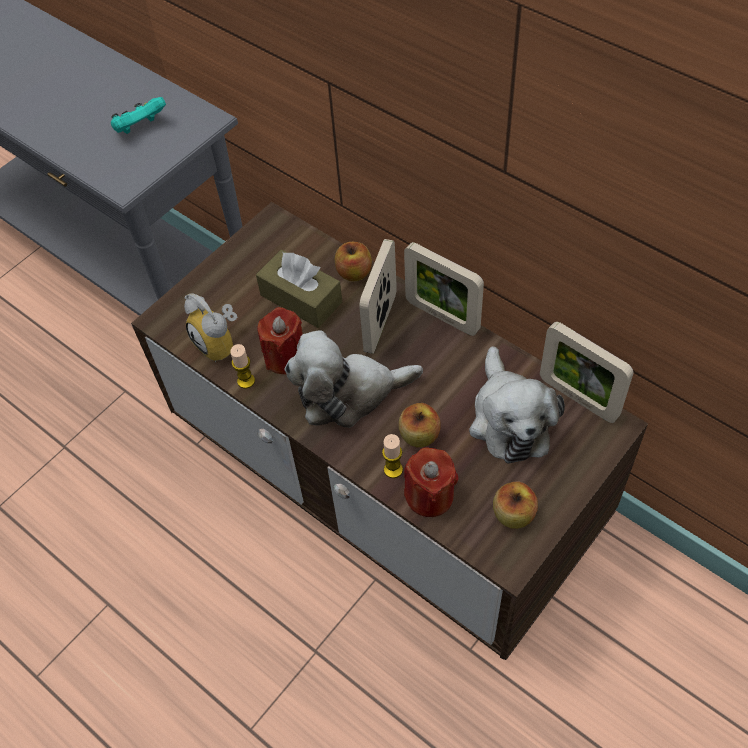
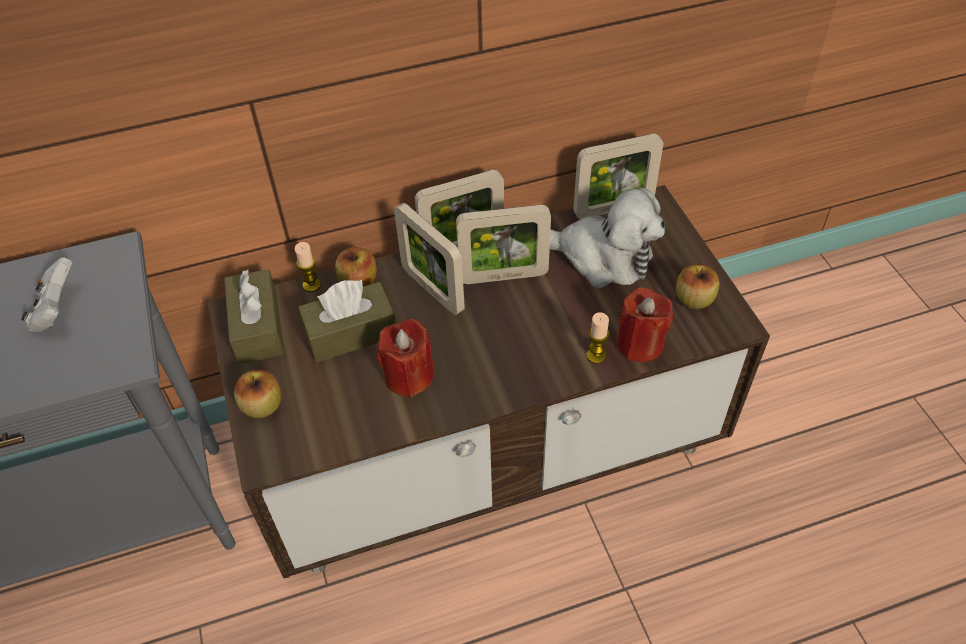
camera: 60 degrees left, 5 degrees down
(140, 128) = (57, 311): turquoise game controller -> white game controller
(221, 344) = (346, 421): alarm clock -> none
(246, 381) = (409, 421): candle -> candle (311, 285)
(268, 243) = (258, 327): none -> brown tissue box
(348, 393) = (490, 349): plush toy -> none
(419, 435) = (574, 321): apple -> apple (262, 406)
(431, 361) = (503, 276): none -> picture frame

